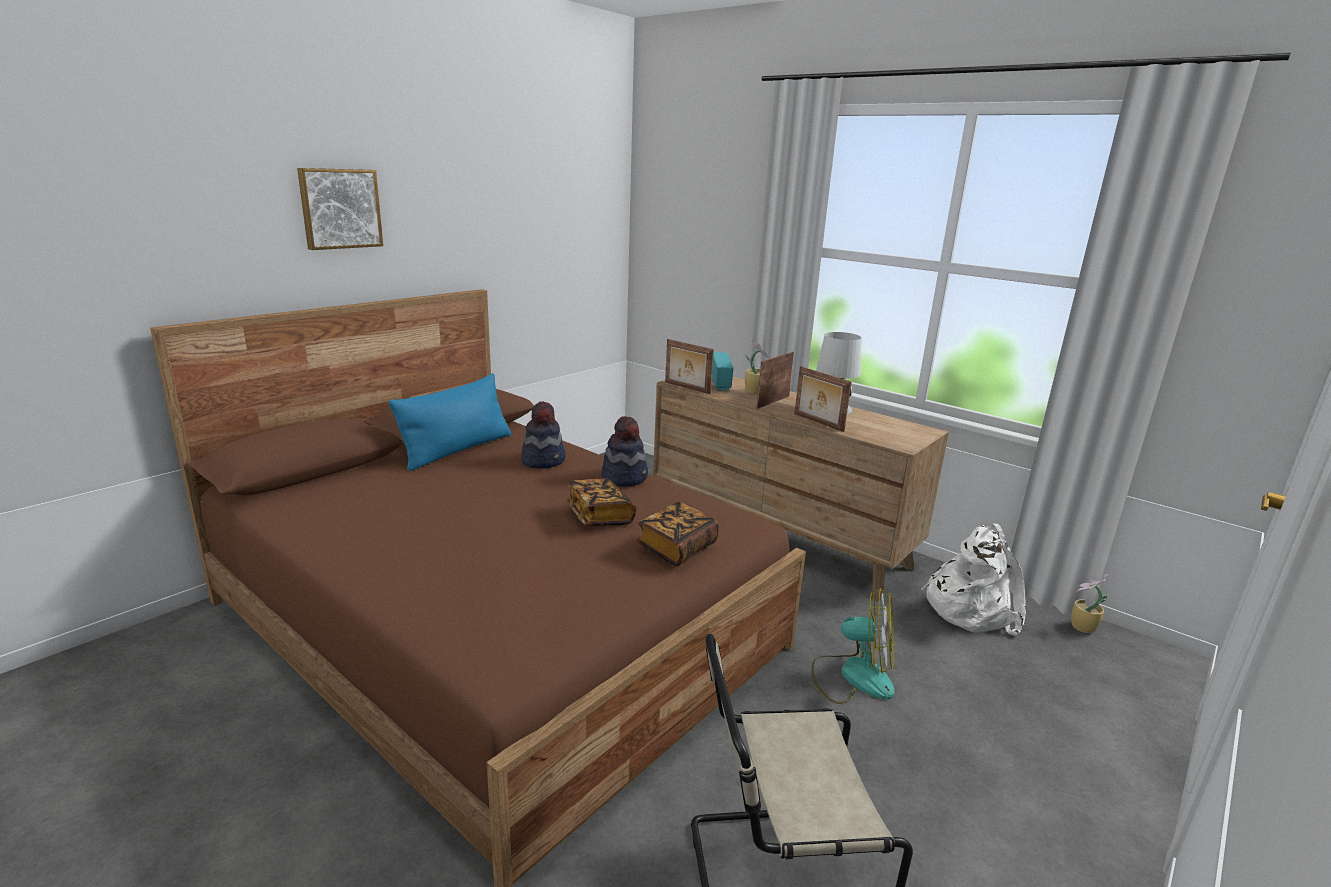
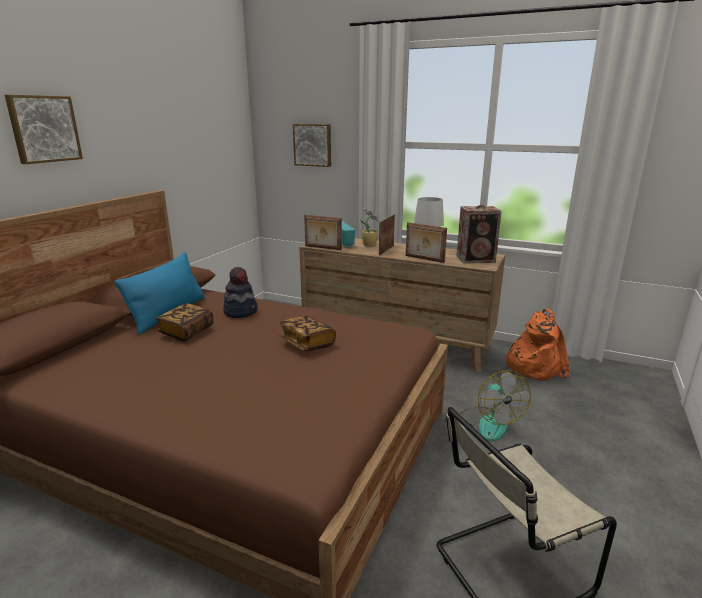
camera: 15 degrees left, 0 degrees up
(625, 477) = (307, 314): hat -> none
(677, 548) = (375, 355): book -> book (186, 332)
(704, 241) = (313, 145): none -> picture
(853, 676) = (488, 423): fan -> fan turned 75 degrees clockwise
(897, 433) = (477, 259): none -> speaker
(970, 608) = (533, 366): white backpack -> orange backpack
(1082, 628) = (599, 366): potted plant -> none

